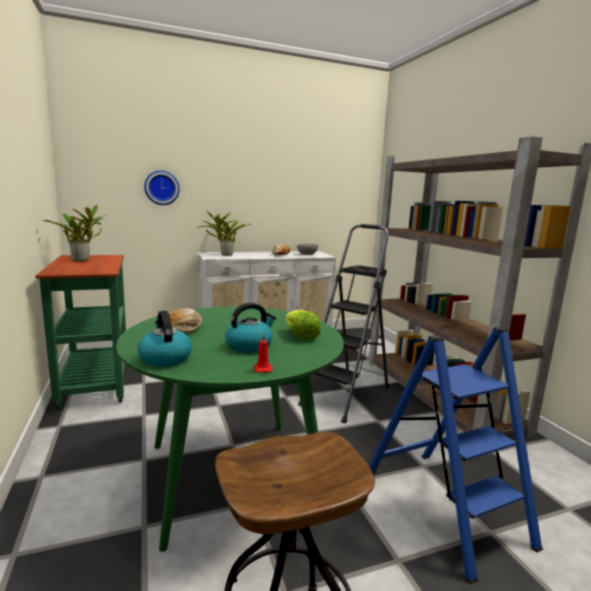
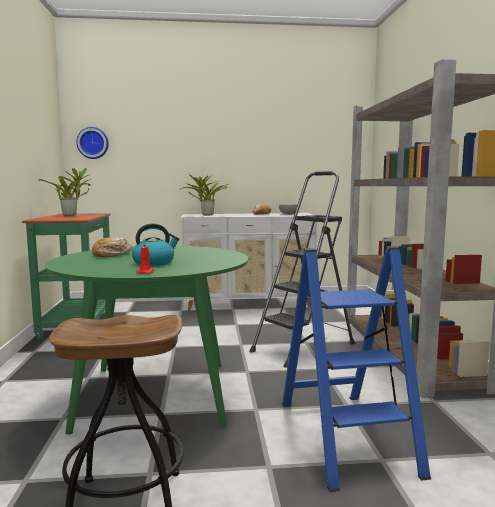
camera: 15 degrees right, 5 degrees down
(162, 188) = (151, 155): wall clock -> wall clock (93, 143)
(165, 358) = (76, 266): kettle -> none
(300, 336) = (207, 259): lettuce -> none

